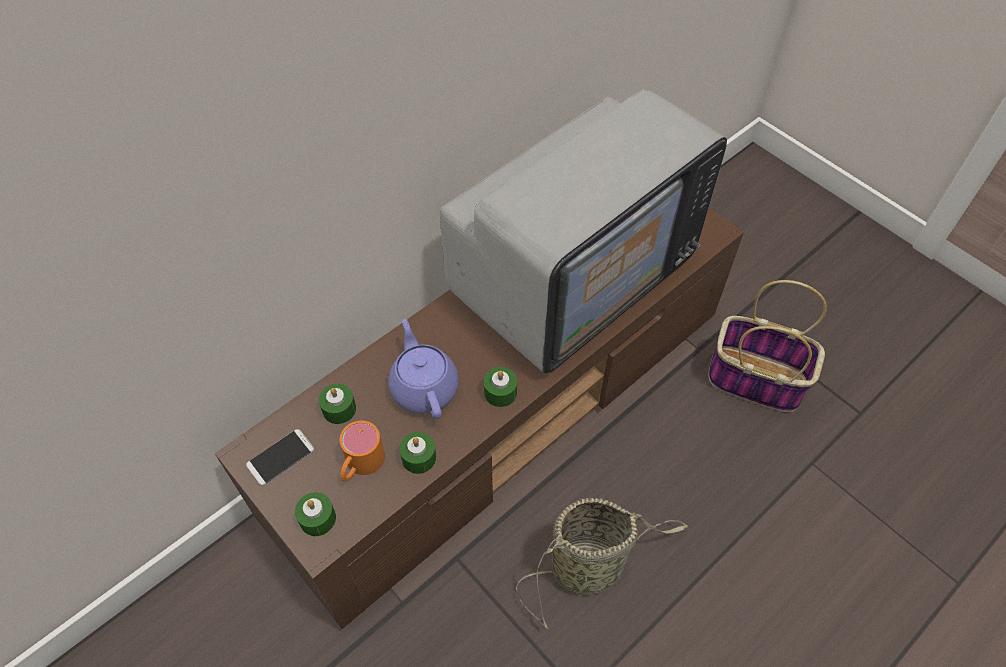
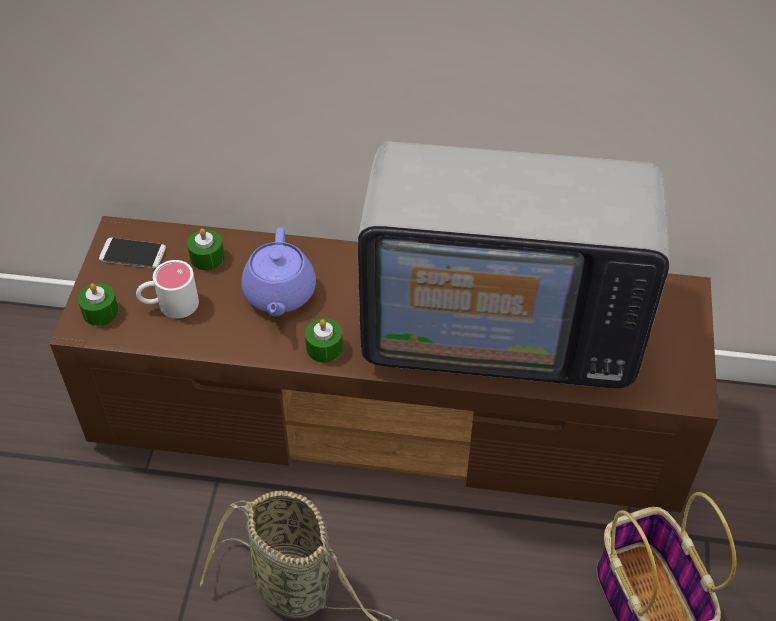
camera: 50 degrees right, 5 degrees down
(360, 465) = (169, 304): orange mug -> white mug
(418, 457) = (209, 336): green candle -> none
(424, 386) = (279, 294): purple teapot -> purple teapot turned 150 degrees clockwise

